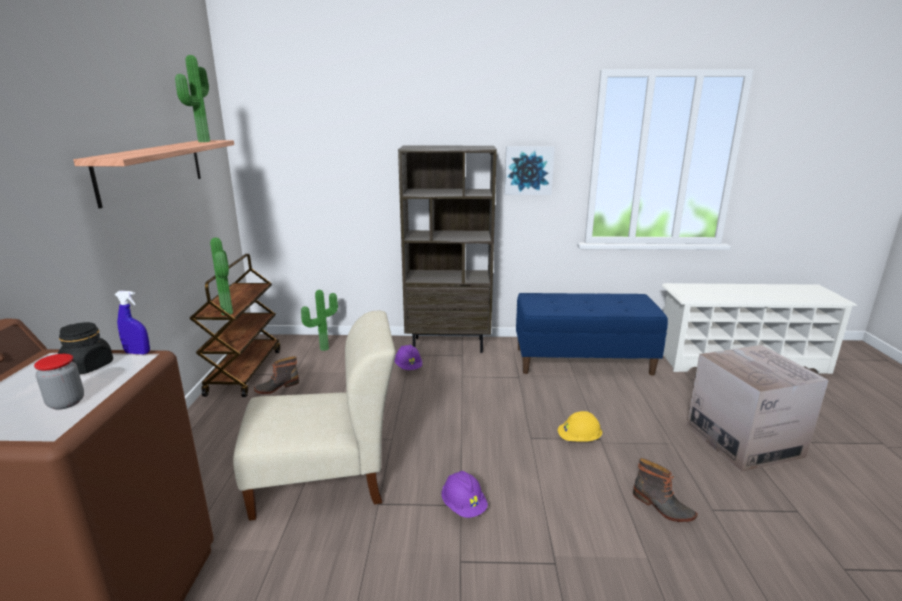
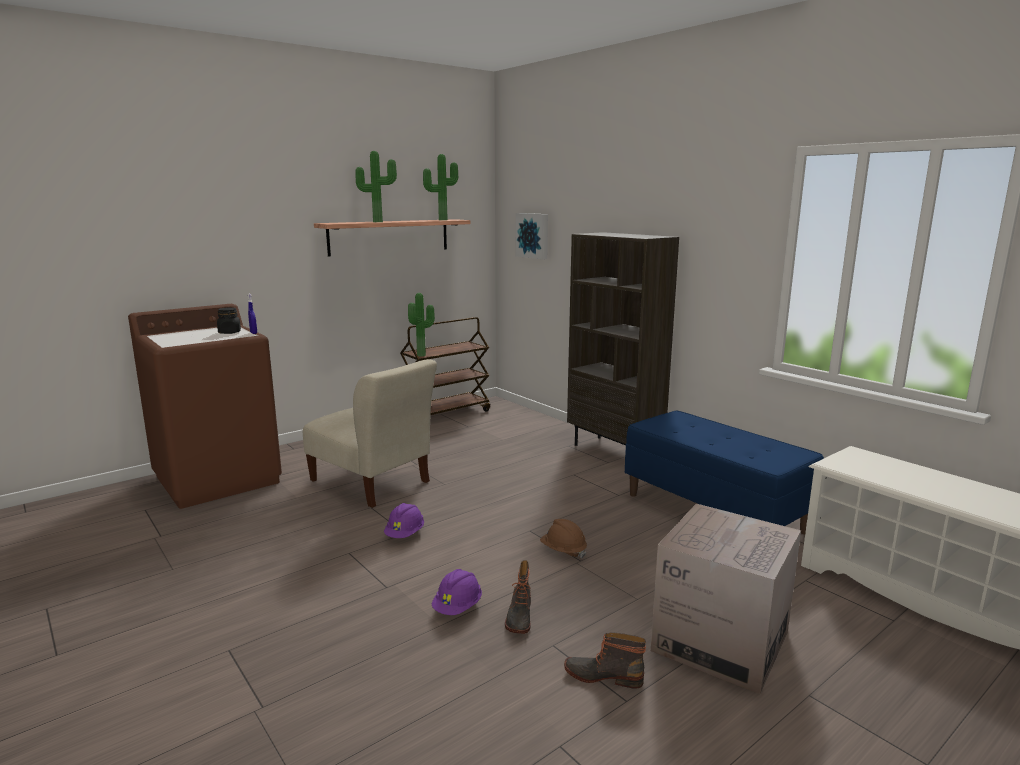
camera: 50 degrees right, 5 degrees down
(66, 402) = (193, 339): jar -> none
(277, 387) = (445, 429): boot -> boot (603, 675)
(323, 348) = (518, 419): potted plant -> potted plant (378, 222)
(408, 367) = (547, 453): purple hard hat -> purple hard hat (458, 607)
(528, 170) = (713, 268): picture -> picture (533, 235)
(579, 439) = (563, 551): yellow hard hat -> brown hard hat

